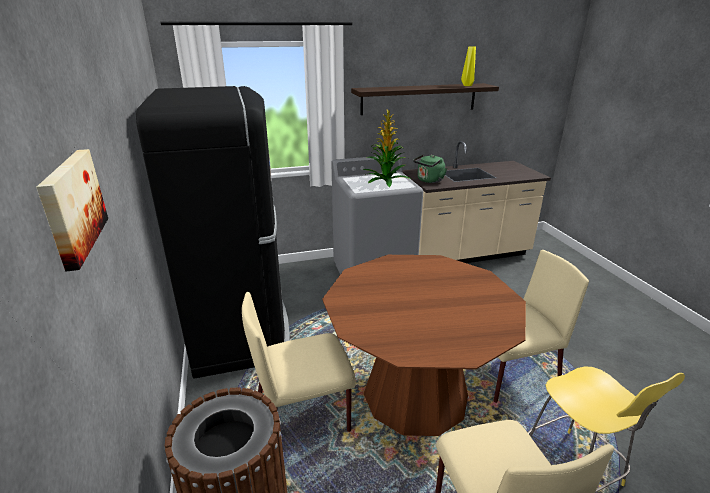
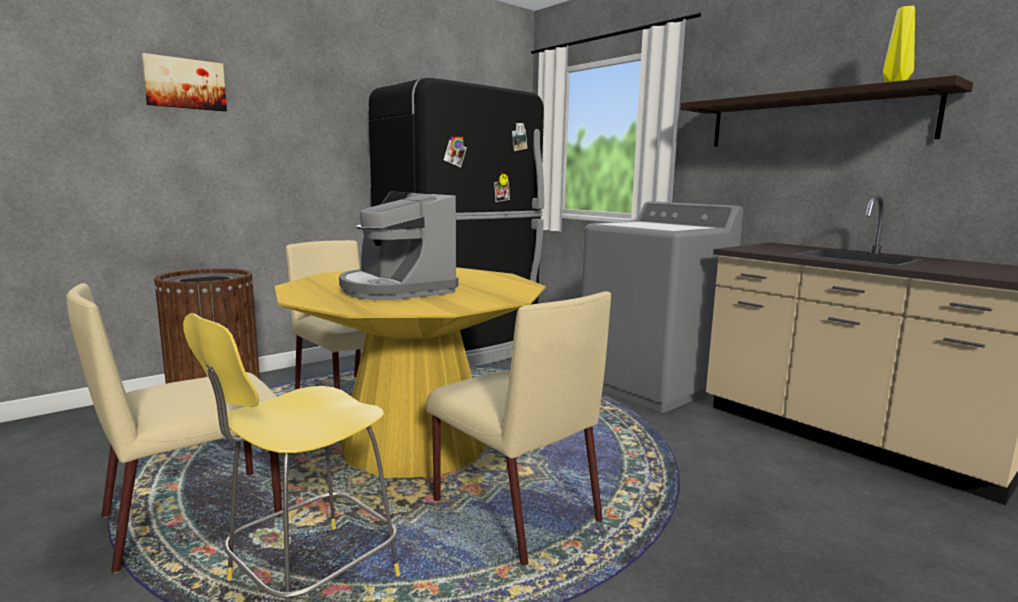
camera: 65 degrees right, 15 degrees down
(385, 180) = (667, 226): potted plant -> none
(415, 395) = (415, 443): brown dining table -> yellow dining table
(429, 181) = (758, 248): green kettle -> none
(438, 309) = (395, 289): none -> coffee machine

